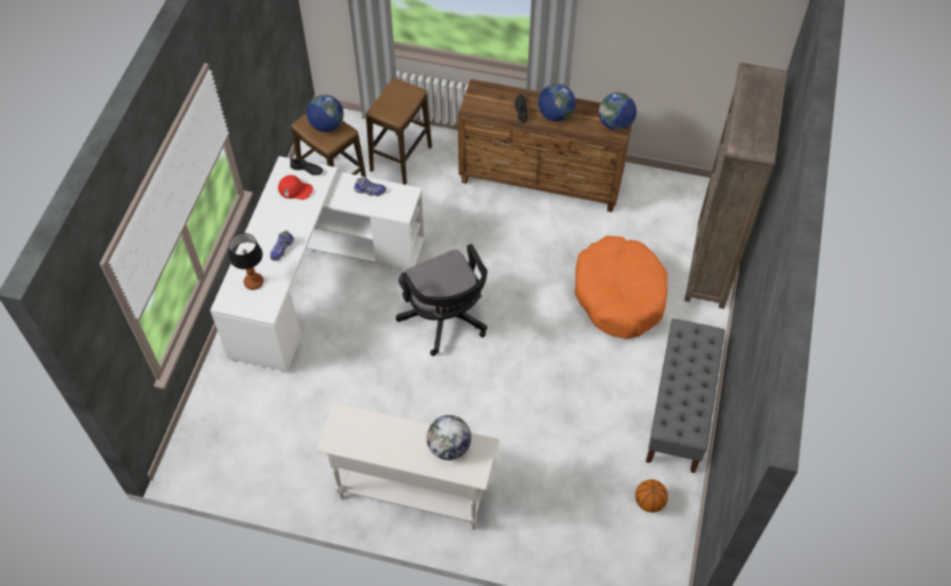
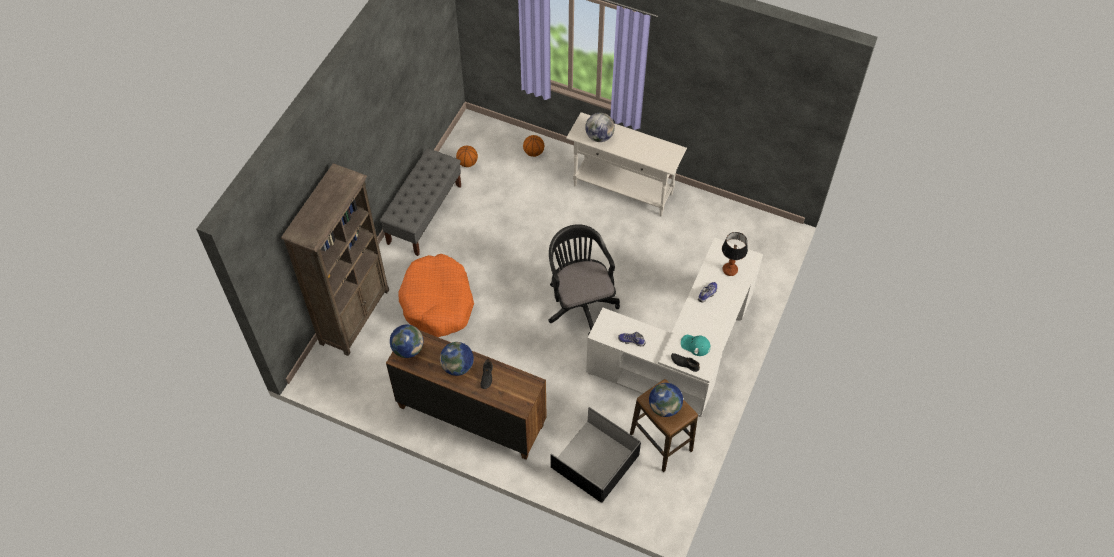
camera: 170 degrees left, 0 degrees up
(295, 189) = (695, 345): red cap -> turquoise cap
(401, 159) = (595, 460): stool -> black storage box
(556, 537) = (533, 152): none -> basketball

